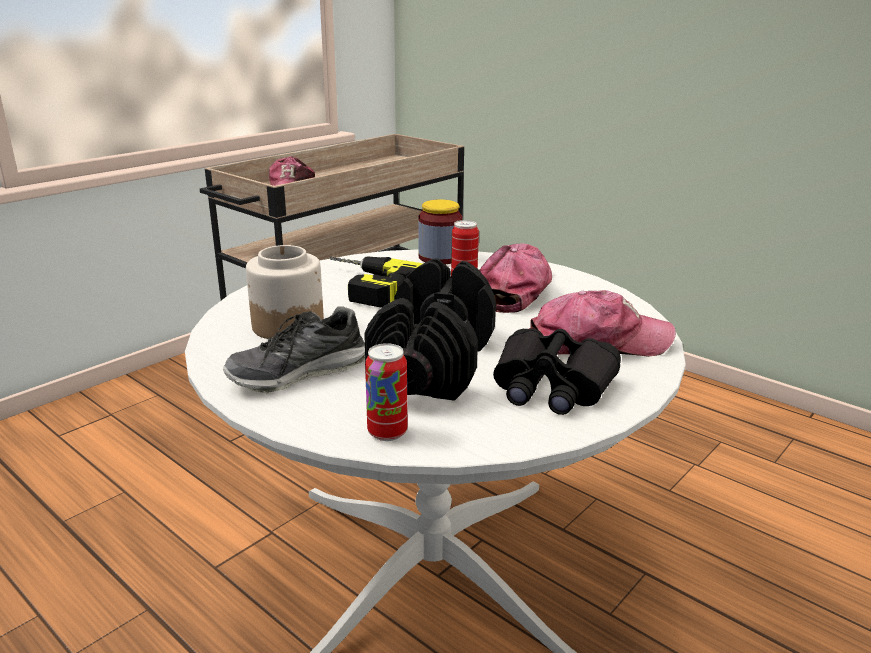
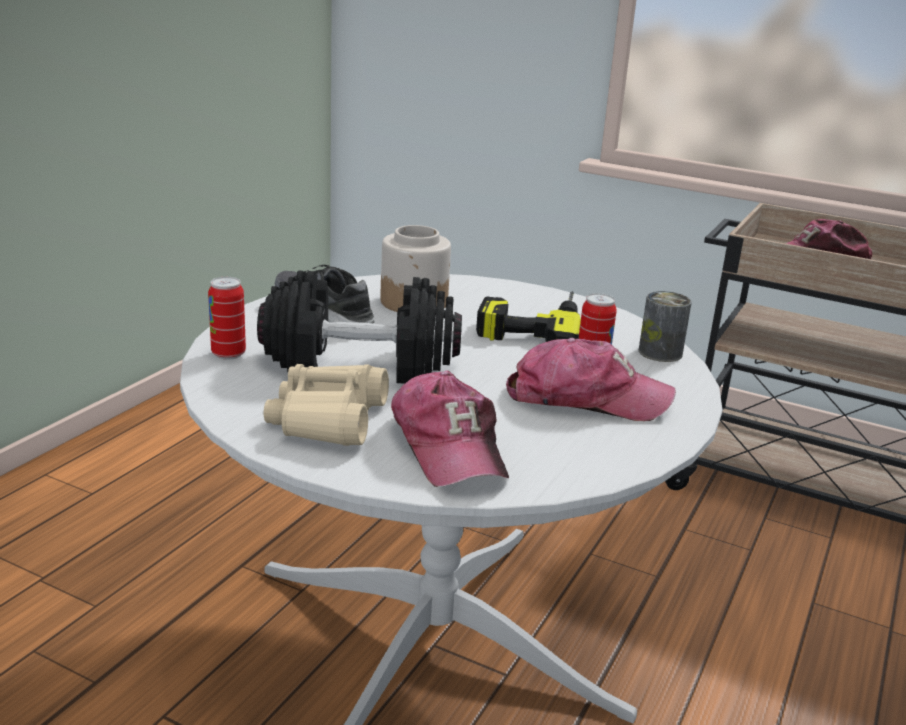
camera: 75 degrees right, 0 degrees up
(439, 257) = (660, 352): jar -> can
(551, 387) = (328, 419): black binoculars -> beige binoculars

